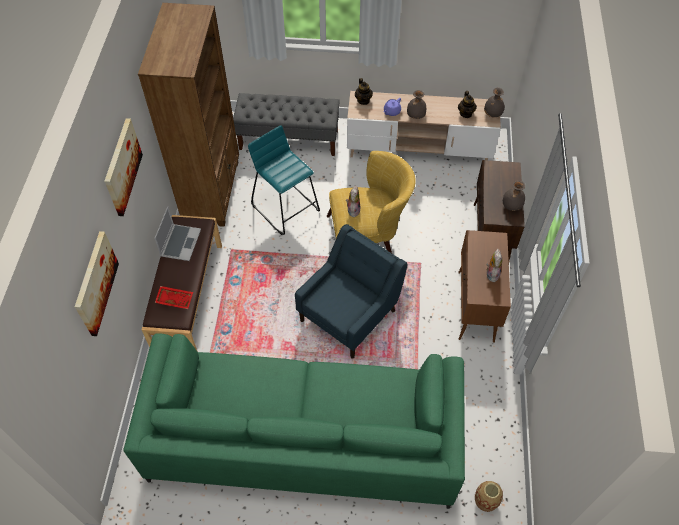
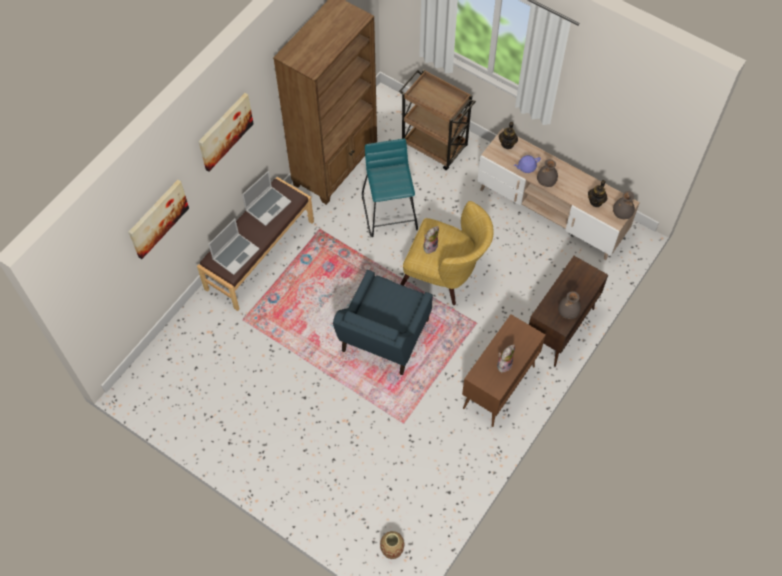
camera: 30 degrees right, 5 degrees up
(175, 299) = (235, 253): red tray -> laptop
(289, 139) = (434, 146): grey bench -> brown cart
(303, 438) = (280, 421): green sofa -> none
(350, 314) = (384, 337): blue armchair -> blue armchair turned 135 degrees clockwise

